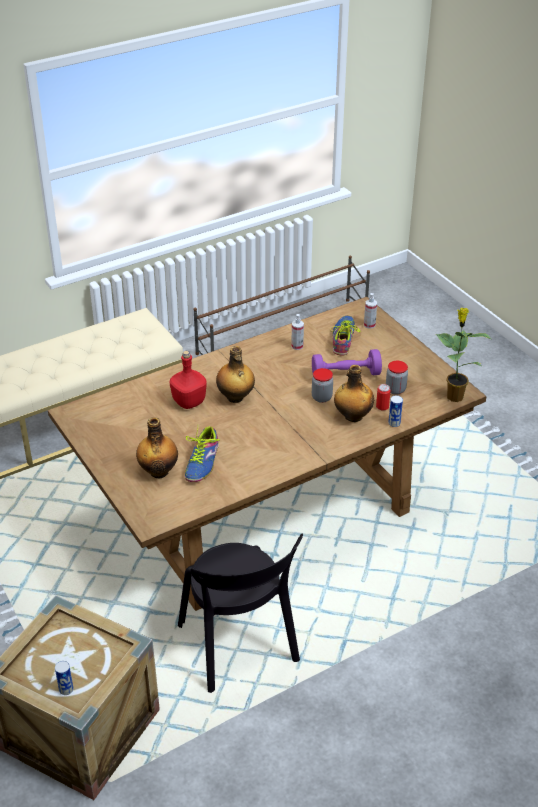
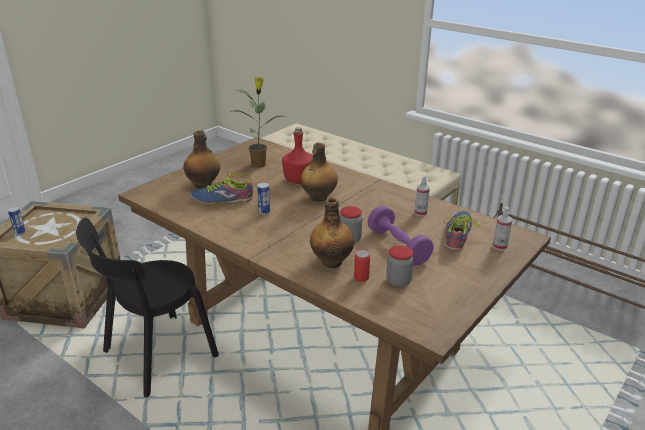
camera: 70 degrees right, 10 degrees down
(343, 339) = (457, 235): shoe -> shoe turned 60 degrees counterclockwise
(394, 423) = (337, 290): can -> can (264, 212)
(454, 396) = (420, 327): potted plant -> potted plant (259, 164)

